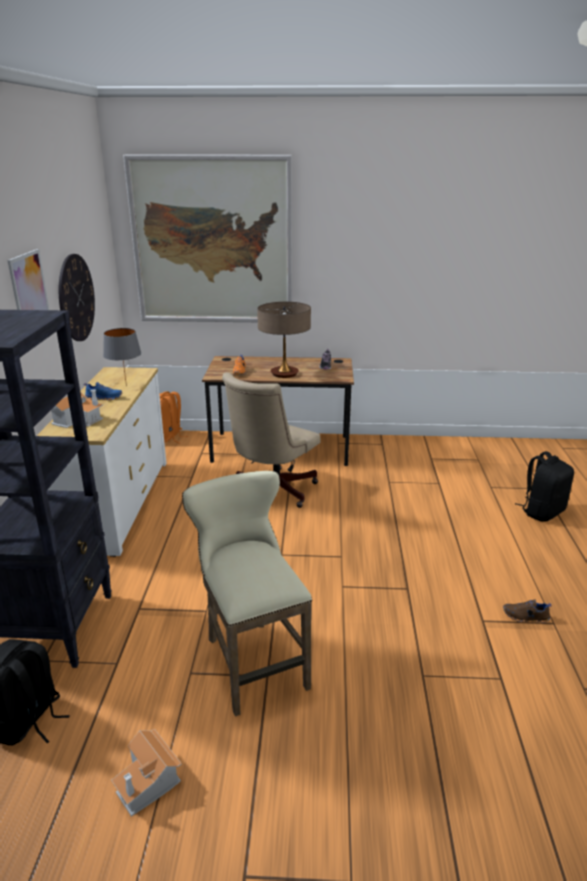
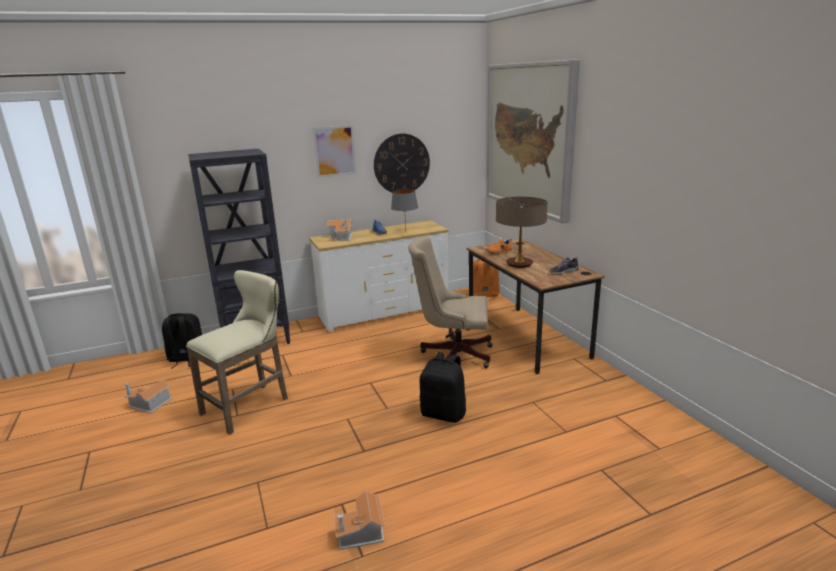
camera: 65 degrees right, 5 degrees down
(525, 617) = (361, 533): brown shoe -> toy house
(542, 512) = (587, 521): black backpack -> black backpack (444, 414)

